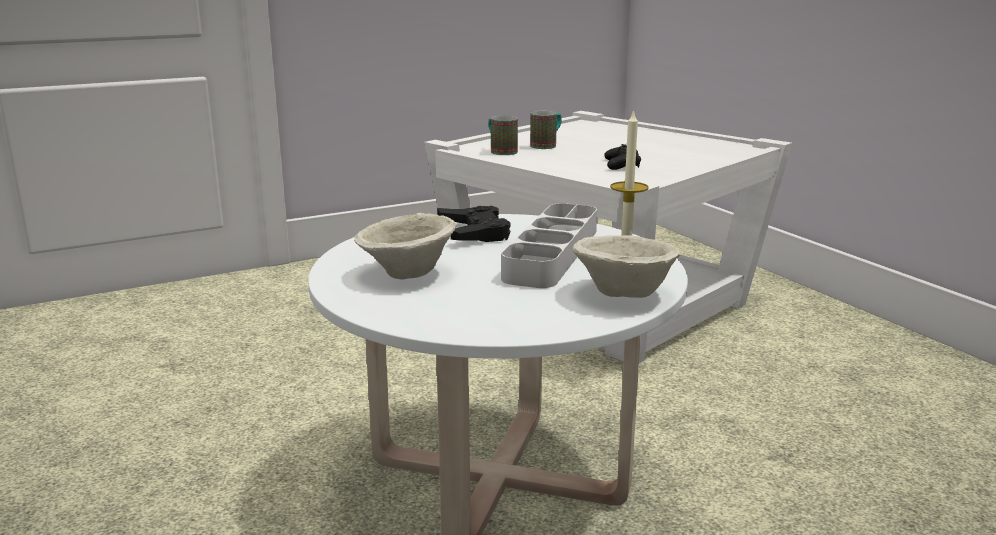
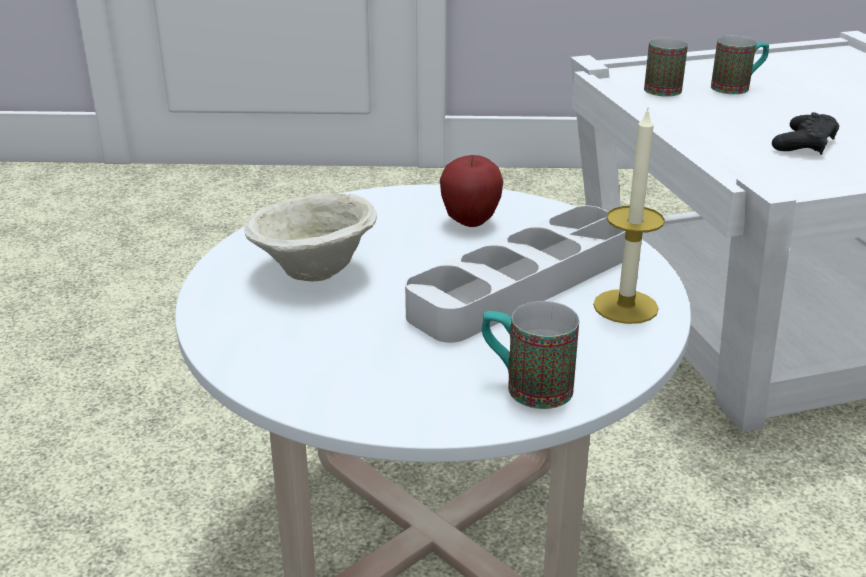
camera: 30 degrees right, 10 degrees up
(474, 232) = (470, 222): black game controller -> apple
(623, 295) = (525, 386): beige bowl -> mug

